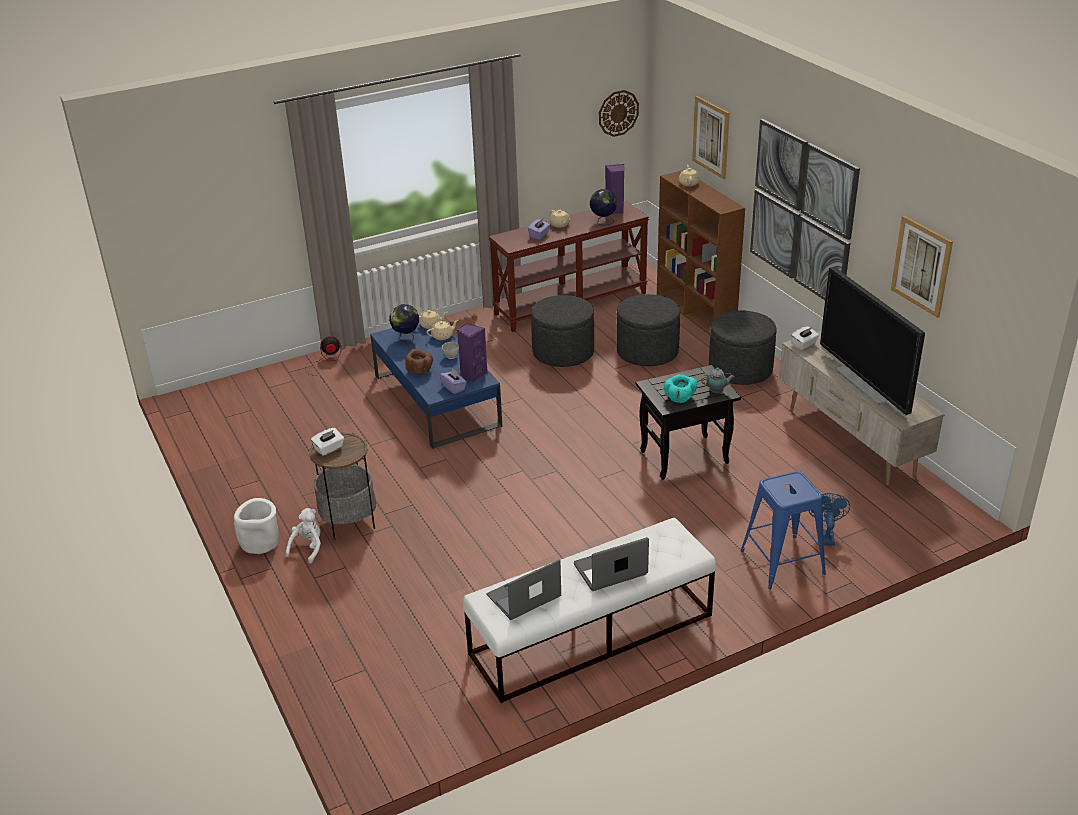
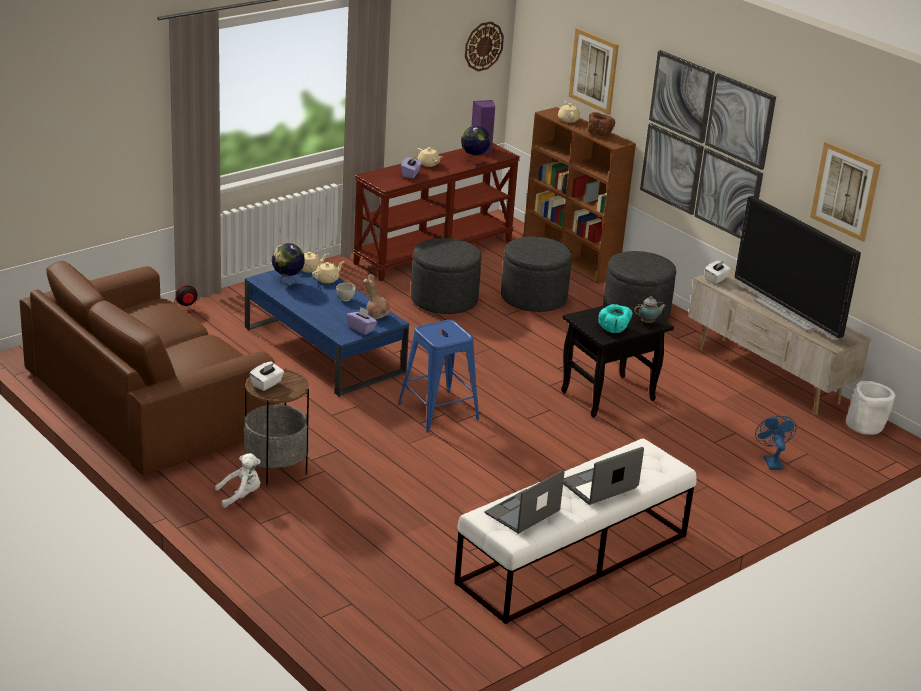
camera: 15 degrees left, 5 degrees down
(260, 543) = (185, 494): white planter -> white planter (865, 426)
(265, 448) = (148, 402): none -> brown sofa
(308, 548) = (241, 496): white plush toy -> white plush toy turned 60 degrees clockwise
(420, 370) = (317, 313): brown bowl -> brown bowl (599, 133)
(473, 375) = (377, 316): purple speaker -> brown vase
(782, 562) = (737, 486): blue stool -> blue stool (438, 411)

